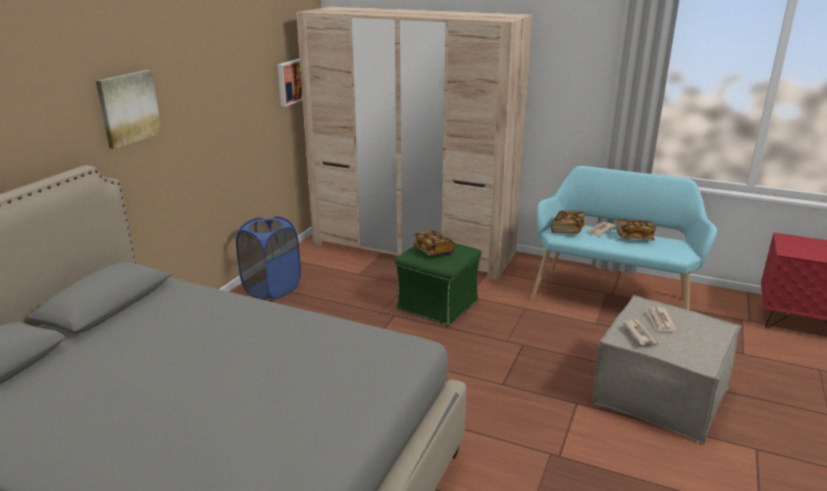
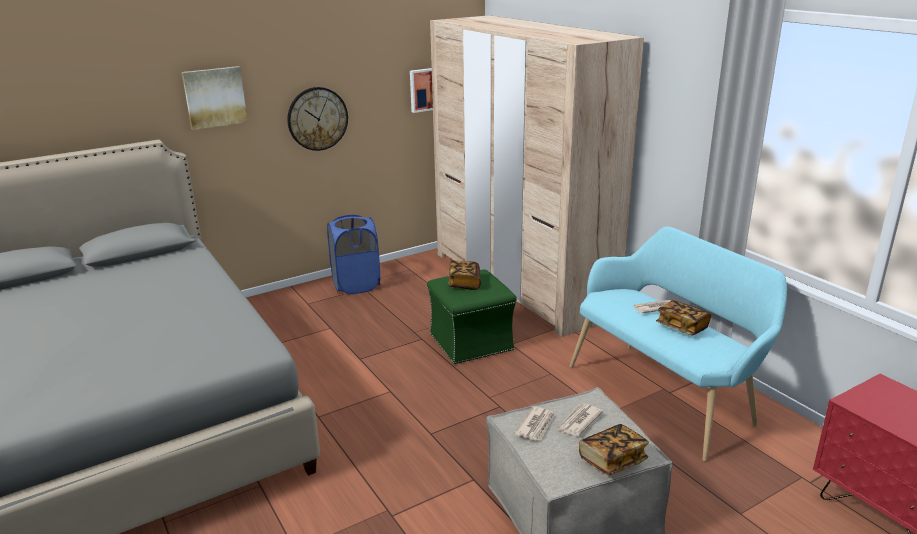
camera: 35 degrees right, 0 degrees up
(214, 122) = (317, 118): none -> wall clock
(567, 230) = (616, 298): book -> book (612, 460)

